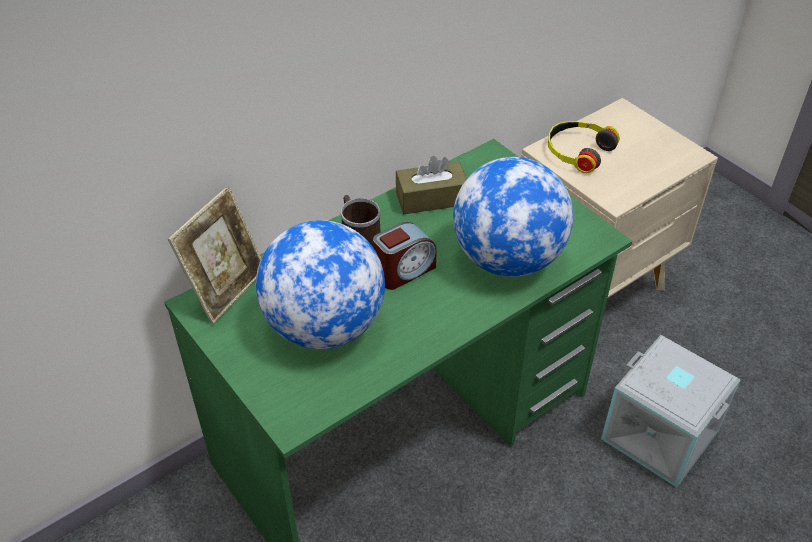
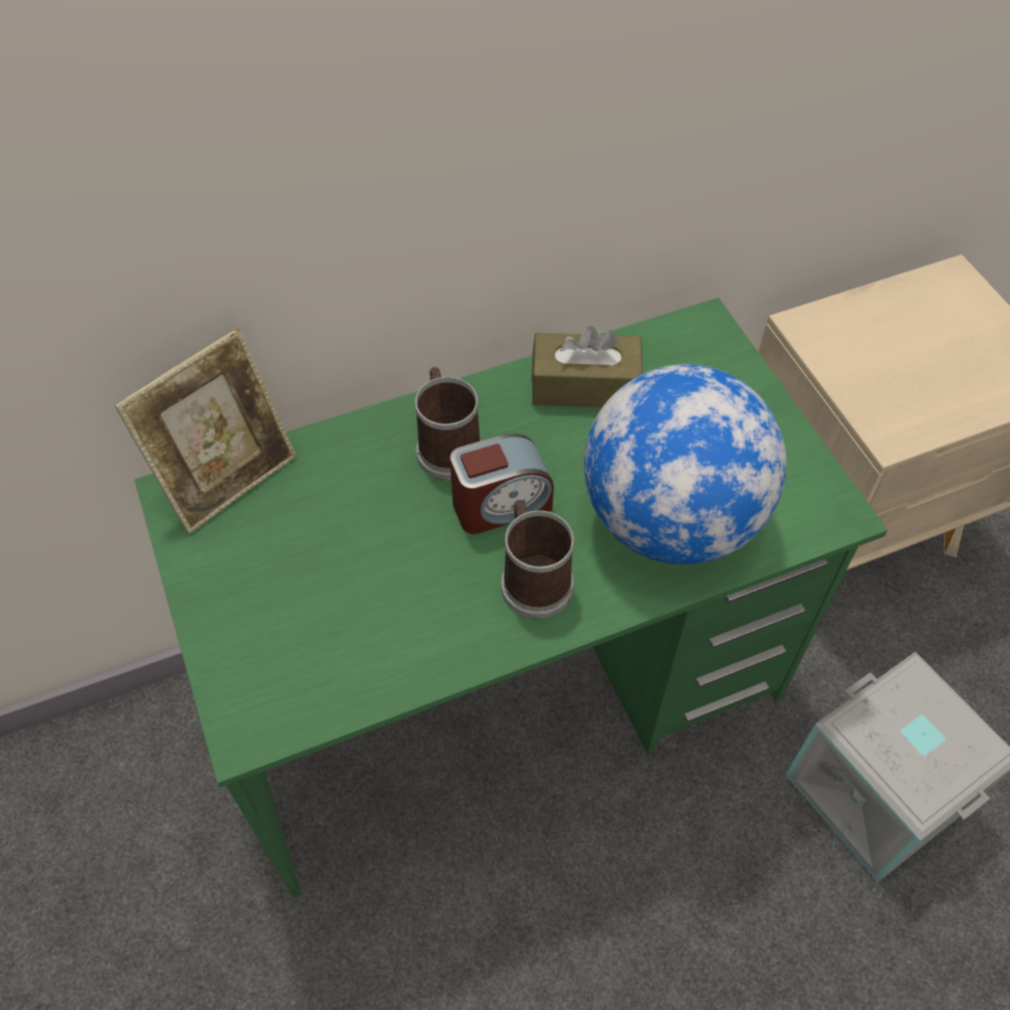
camera: 15 degrees right, 10 degrees up
(324, 327) = (349, 576): globe -> none
(437, 306) = (533, 579): none -> mug
(578, 151) = (858, 337): headphones -> none

